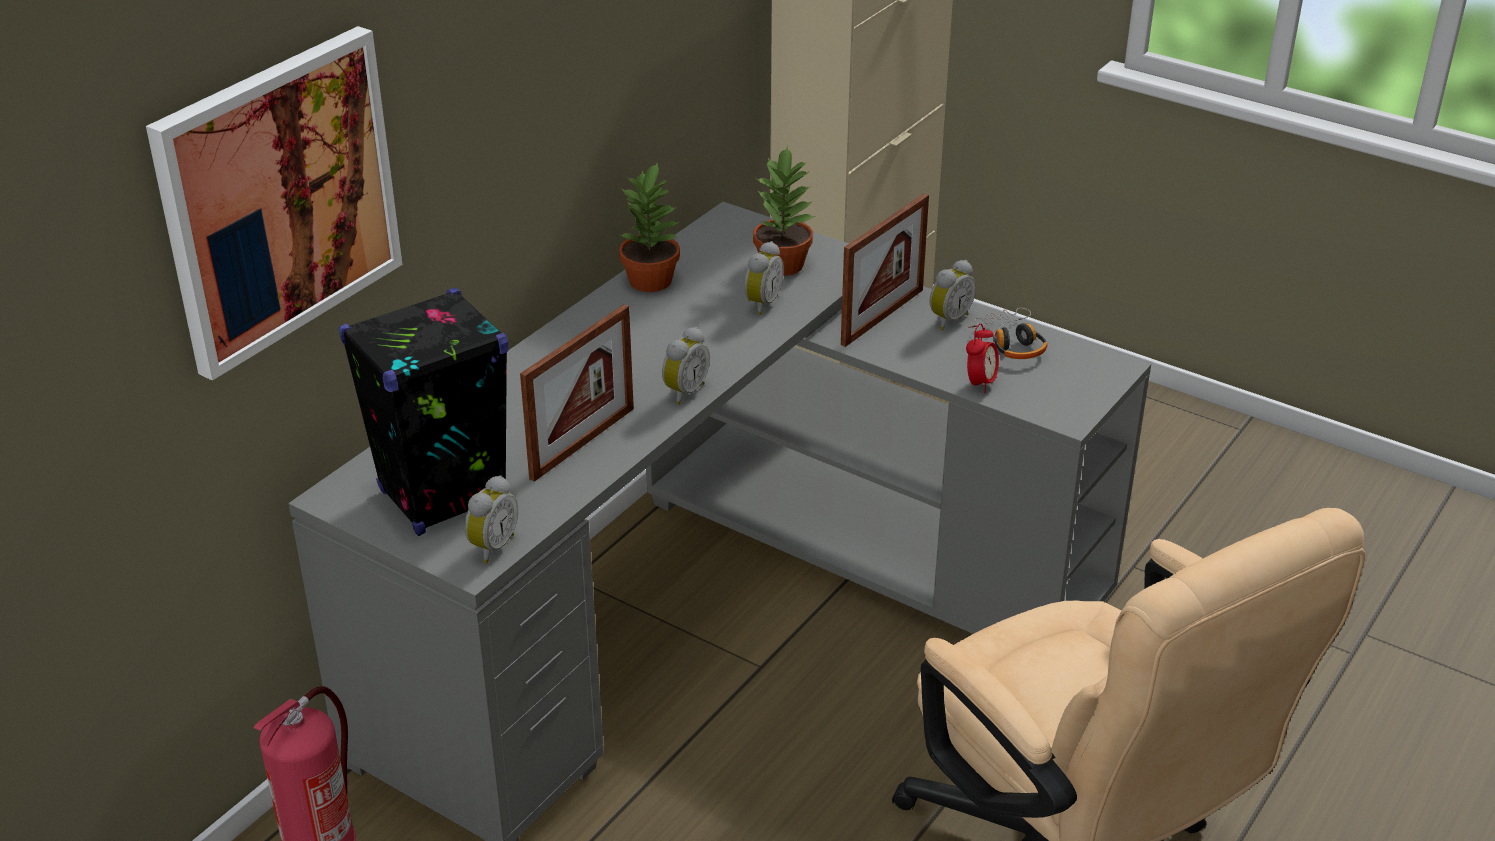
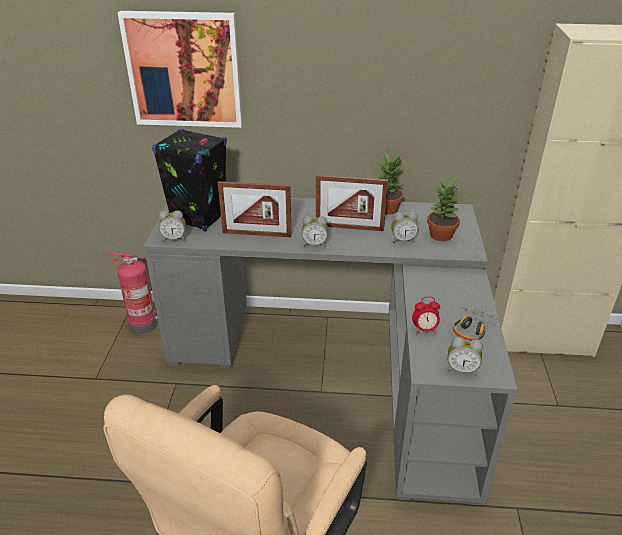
camera: 60 degrees right, 0 degrees up
(882, 317) = (446, 280): picture frame -> picture frame (349, 227)
(948, 319) = (469, 301): alarm clock -> alarm clock (461, 369)

